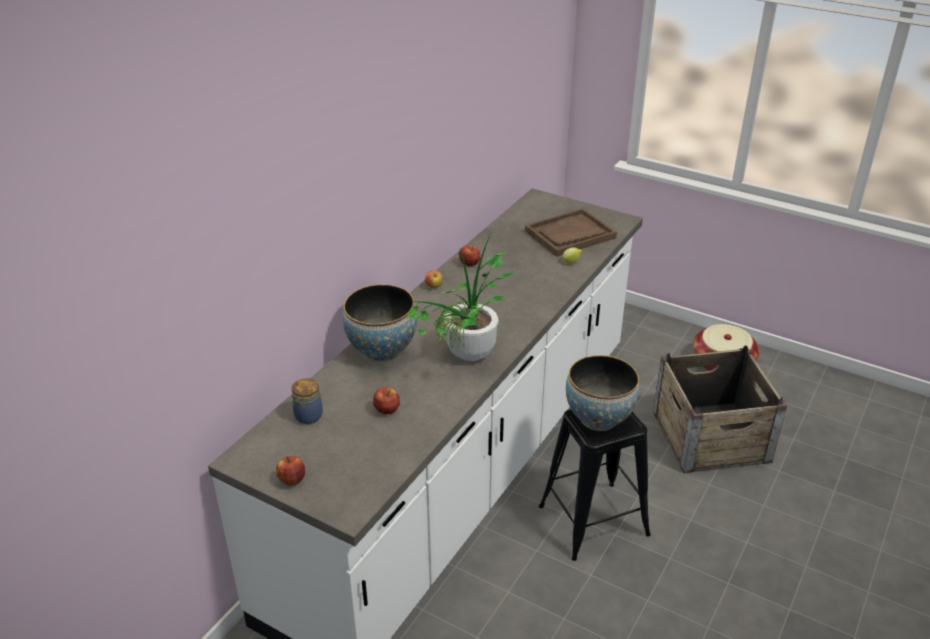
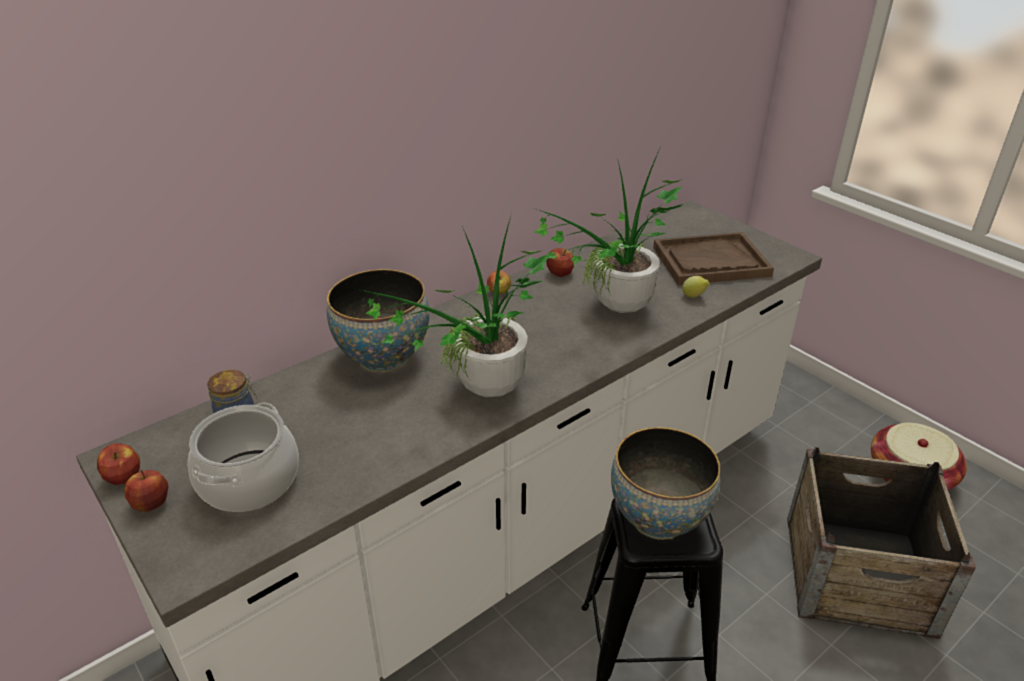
camera: 20 degrees right, 0 degrees up
(348, 450) = (248, 480): none -> cooking pot
(386, 409) = (335, 437): apple -> apple (123, 476)
(523, 284) = (614, 311): none -> potted plant

